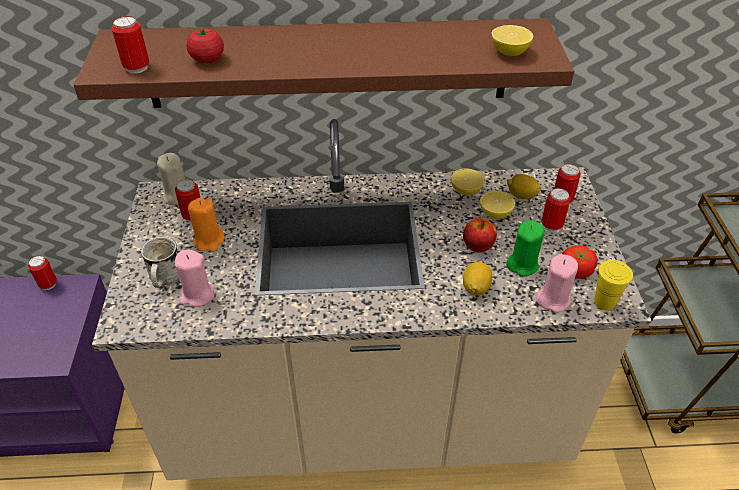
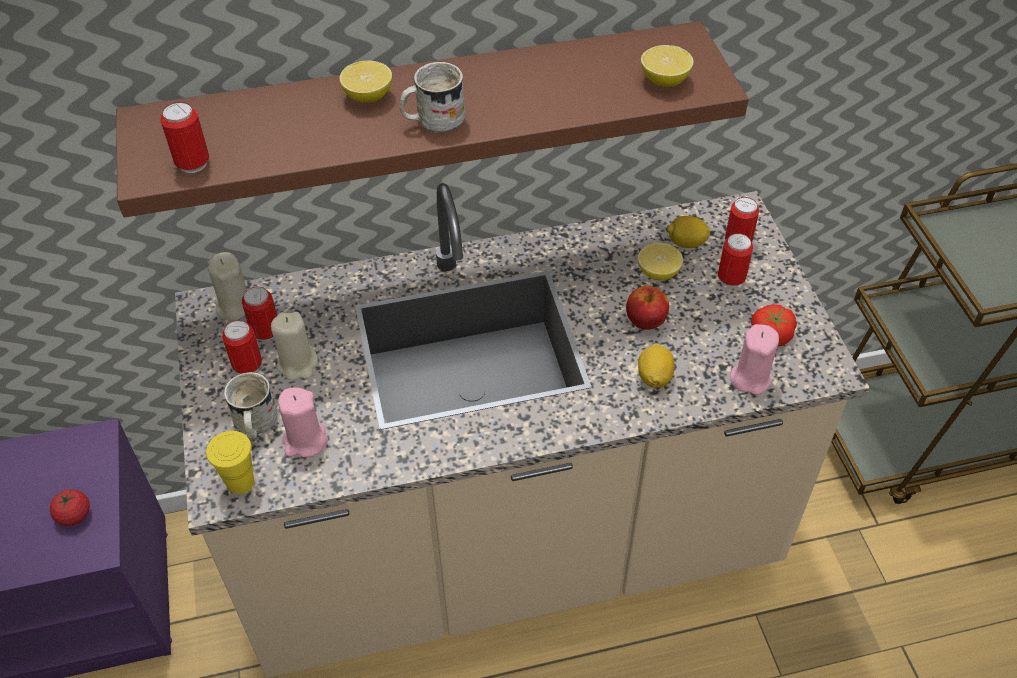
camera: 10 degrees left, 5 degrees up
(48, 284) = (50, 444): can -> can (247, 366)
(207, 59) = (282, 139): tomato -> tomato (74, 515)
(209, 241) = (298, 364): orange candle -> beige candle
(322, 60) = (433, 121): none -> white mug
(466, 191) = (615, 246): lemon -> lemon (368, 96)
(522, 264) = (705, 337): green candle -> none
(604, 302) = (811, 372): yellow cup -> yellow cup (240, 482)

